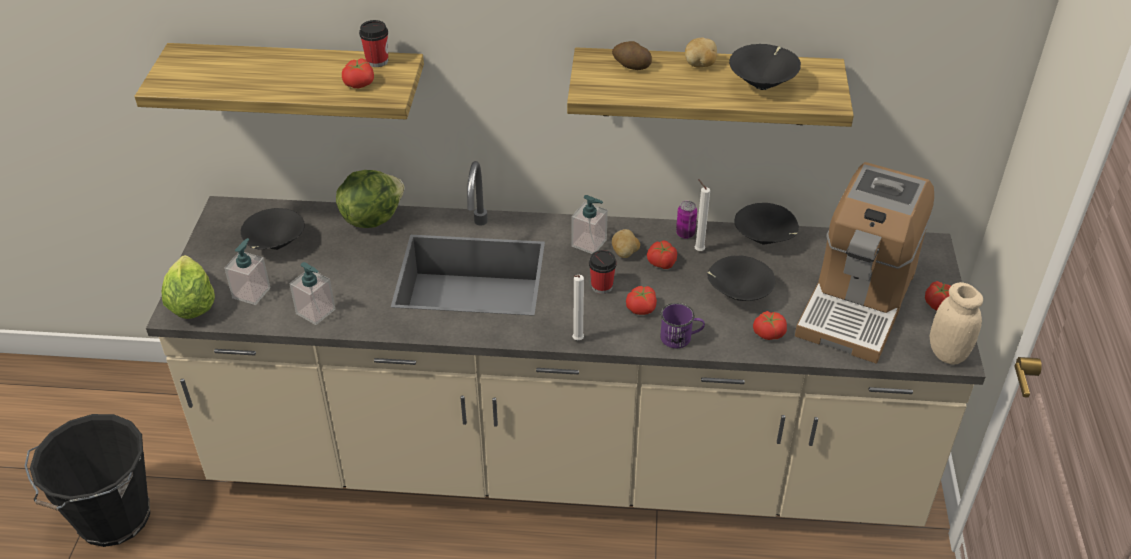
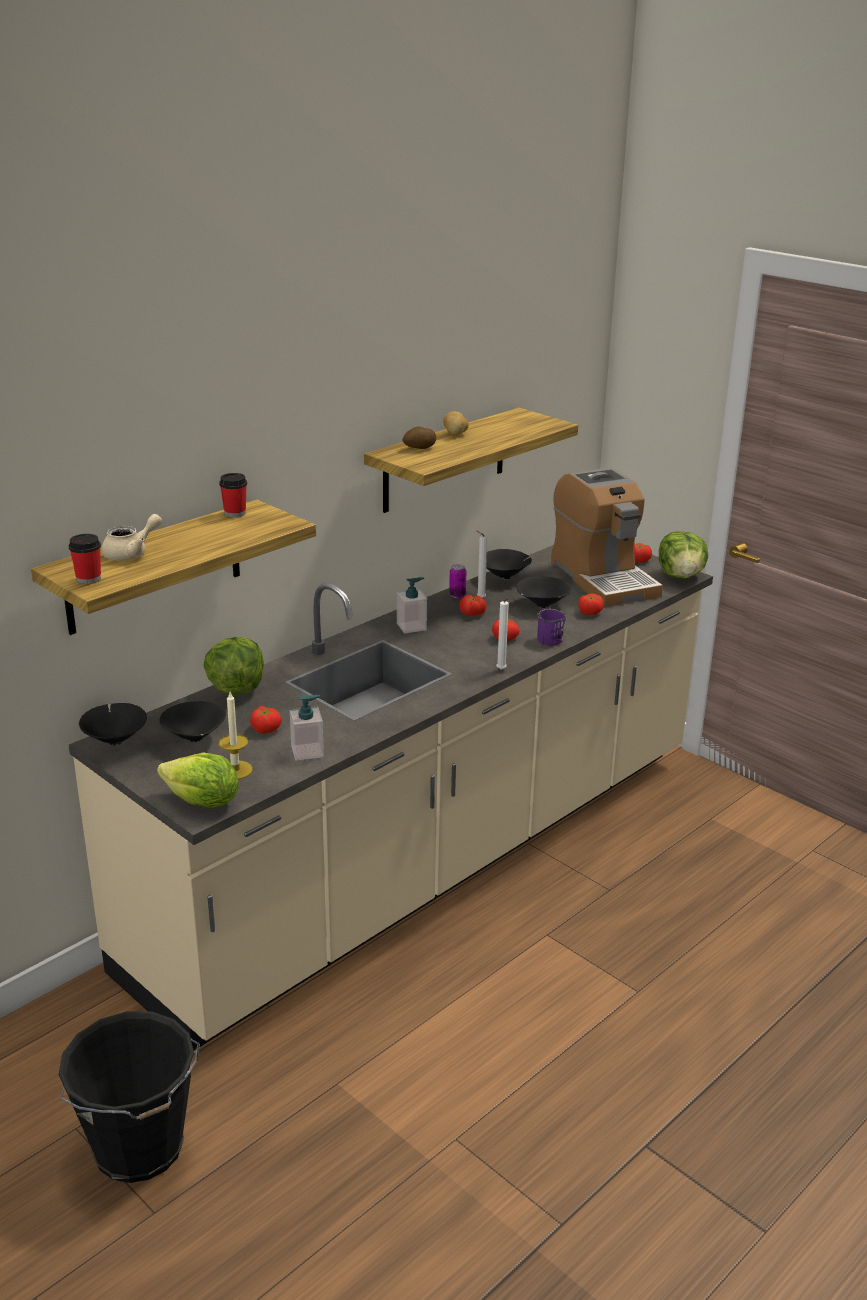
camera: 50 degrees left, 15 degrees down
(239, 64) = (131, 553): none -> beige teapot
(251, 293) = (235, 770): soap dispenser -> candle
(360, 83) = (252, 526): tomato -> tomato (266, 729)
(602, 286) = (462, 641): cup -> cup (88, 579)
(625, 253) = (443, 620): potato -> none
(763, 84) = (507, 429): black bowl -> black bowl (115, 740)
(947, 353) = (681, 576): beige jar -> lettuce

